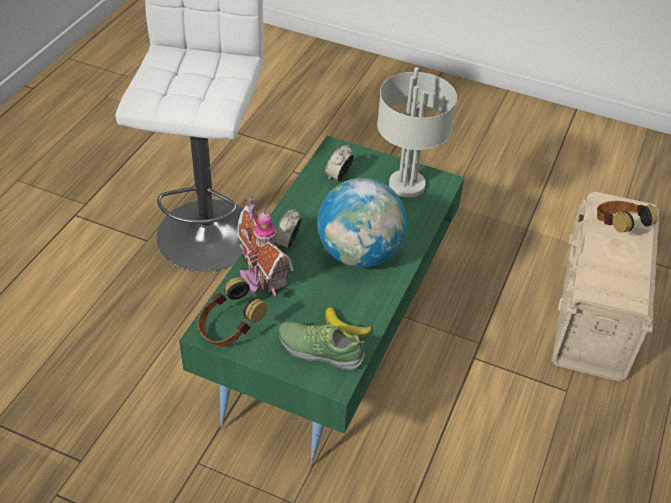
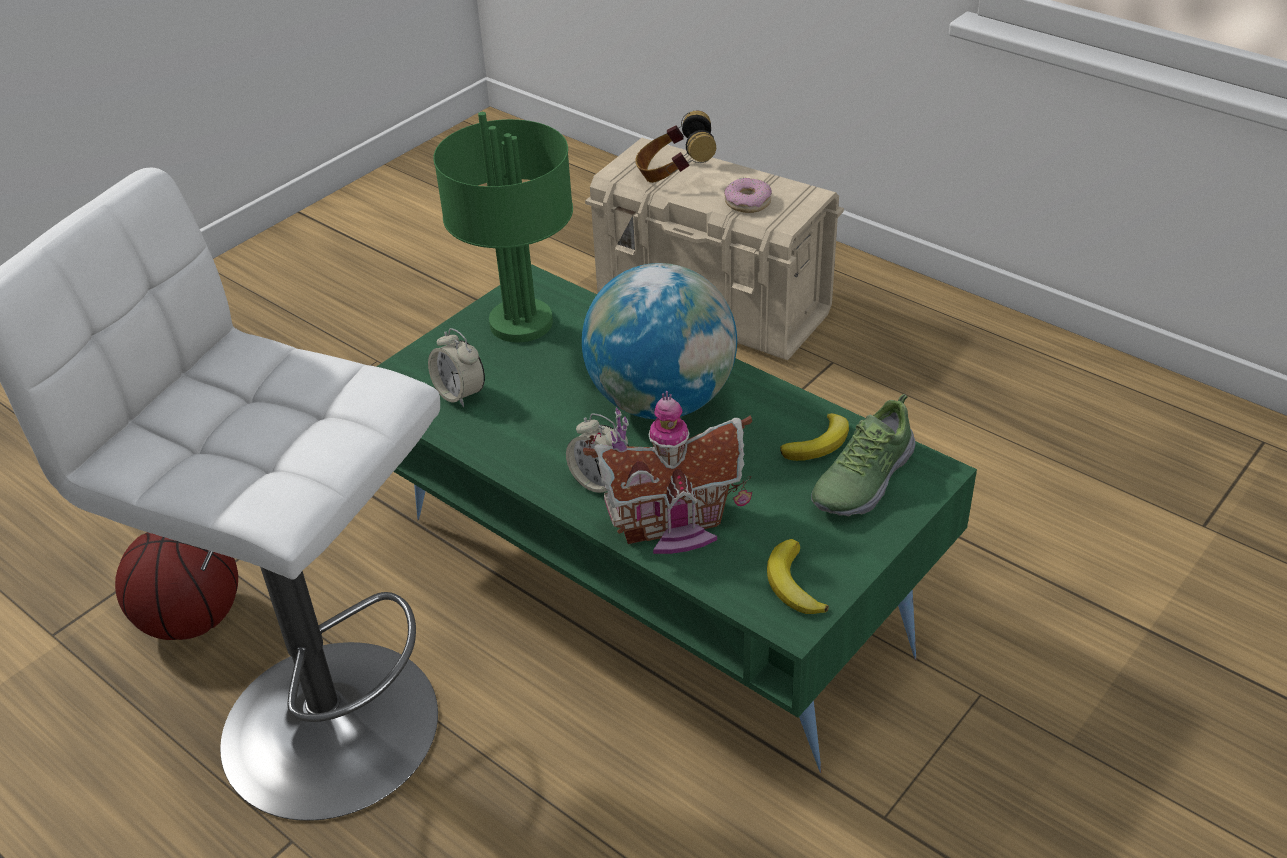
camera: 70 degrees left, 5 degrees down
(230, 330) = (793, 584): headphones -> banana
(258, 170) = (191, 619): none -> basketball
(408, 185) = (522, 322): grey table lamp -> green table lamp
(606, 269) = (748, 202): none -> donut

